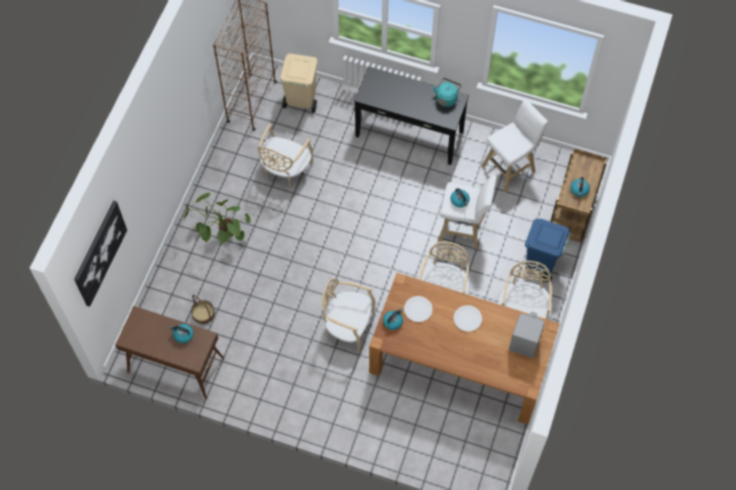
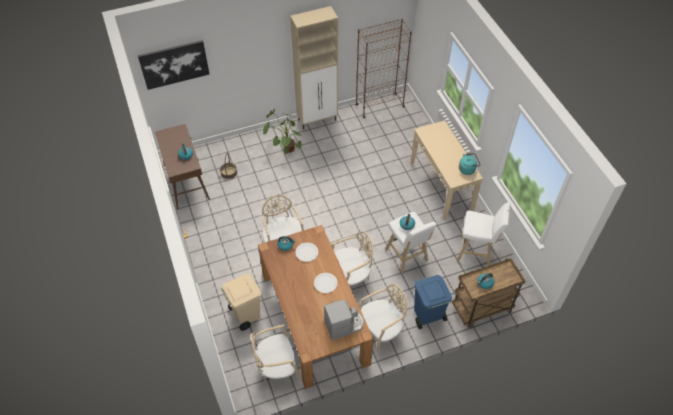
camera: 50 degrees right, 10 degrees down
(213, 175) = (317, 120): none -> beige cabinet
(285, 170) = (354, 147): beige chair -> beige chair (277, 366)
(301, 101) = (405, 124): beige trash can -> beige trash can (246, 314)
(409, 133) = (441, 186): black console table -> beige console table

